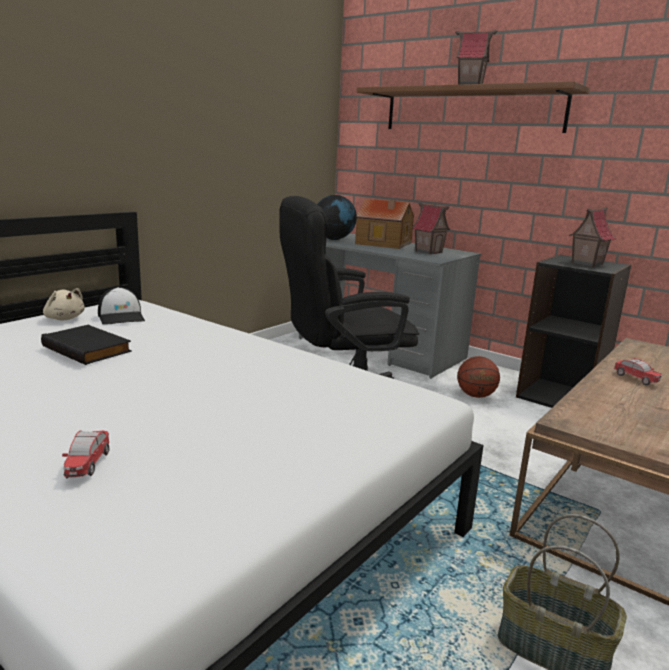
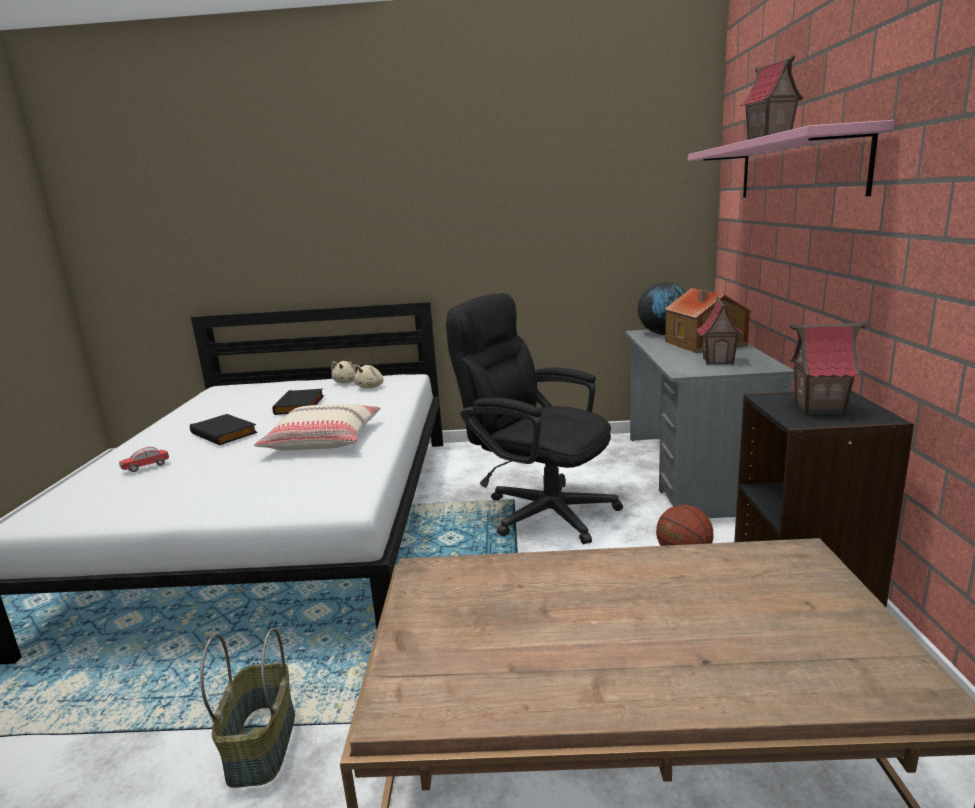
camera: 55 degrees right, 0 degrees up
(76, 398) = (225, 433): none -> black book
(122, 317) = (371, 387): cap -> beige plush toy
(235, 369) = (323, 440): none -> beige pillow
(471, 110) = (797, 168): brown shelf -> pink shelf
(635, 379) = (629, 577): toy car -> none

